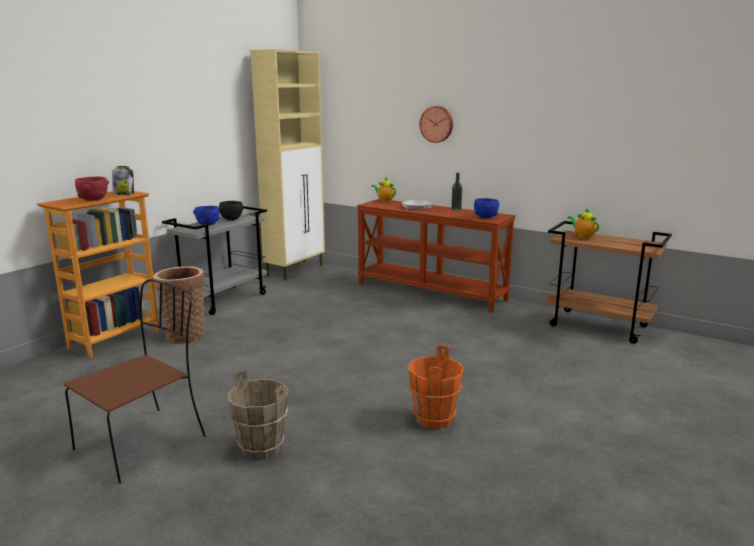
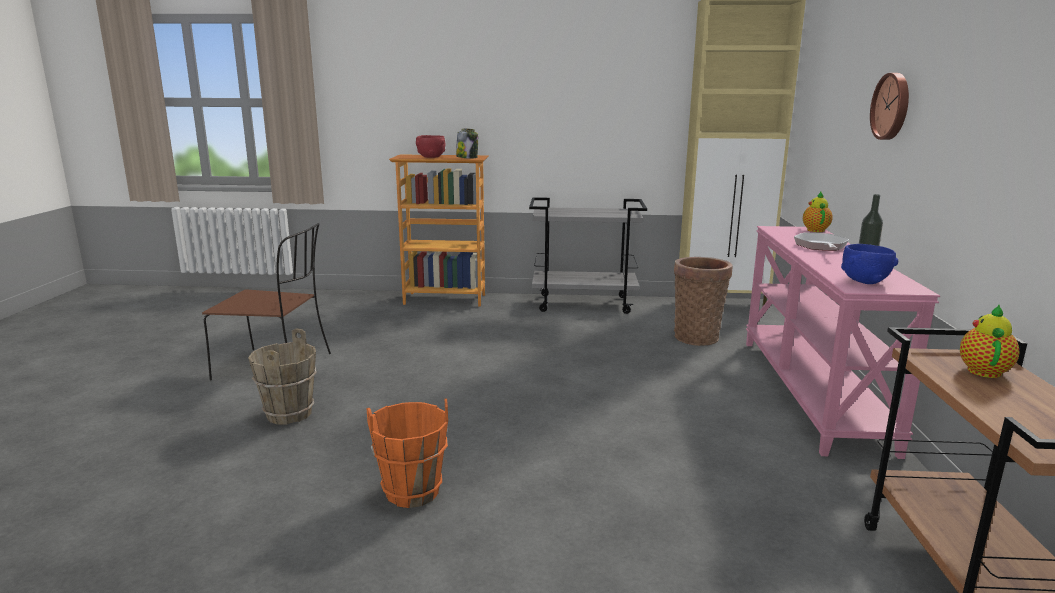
camera: 60 degrees right, 0 degrees up
(184, 335) = (483, 317): basket -> basket (697, 336)
(208, 224) = (574, 211): blue bowl -> none
(231, 219) = (609, 212): black bowl -> none
(431, 291) = (813, 391): brown console table -> pink console table

